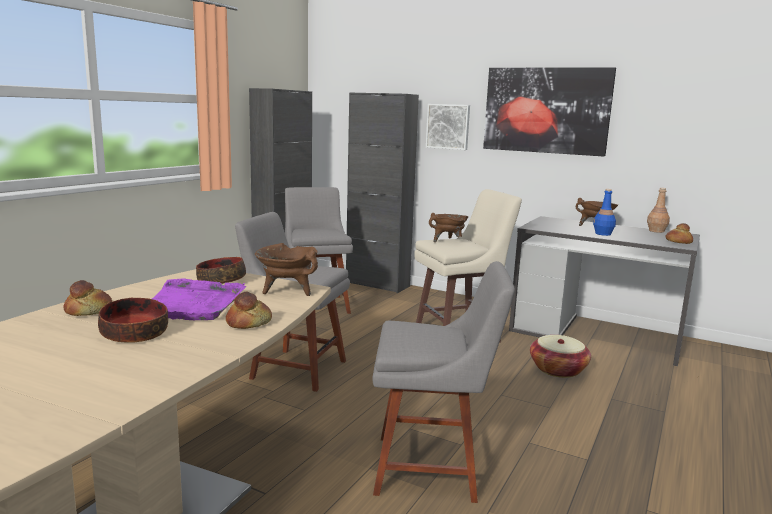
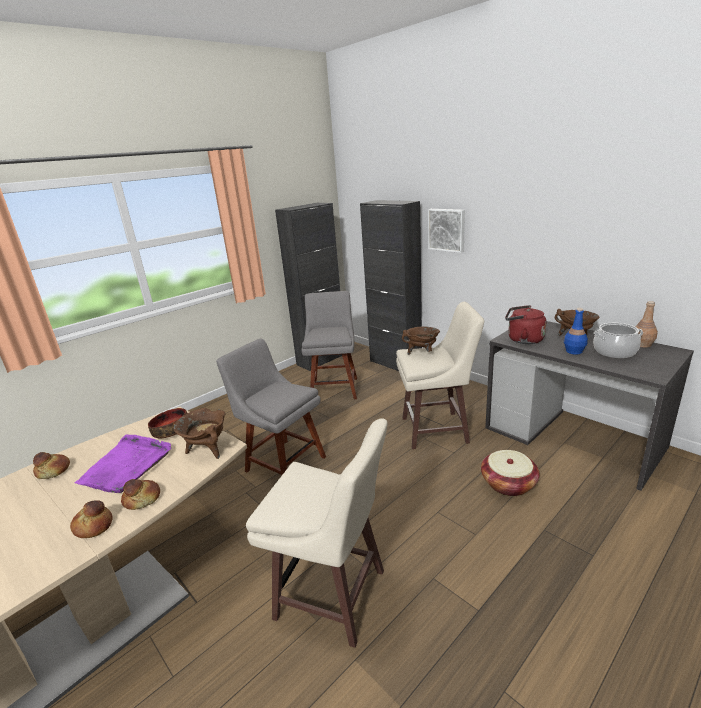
camera: 20 degrees right, 10 degrees up
(134, 334) = (55, 509): bowl -> none
(432, 468) = (333, 596): grey chair -> beige stool
(546, 110) = (534, 215): picture -> none
(549, 227) = (522, 339): none -> red kettle
(637, 234) = (614, 351): none -> cooking pot
(678, 242) = (654, 367): bread -> bread (94, 526)

